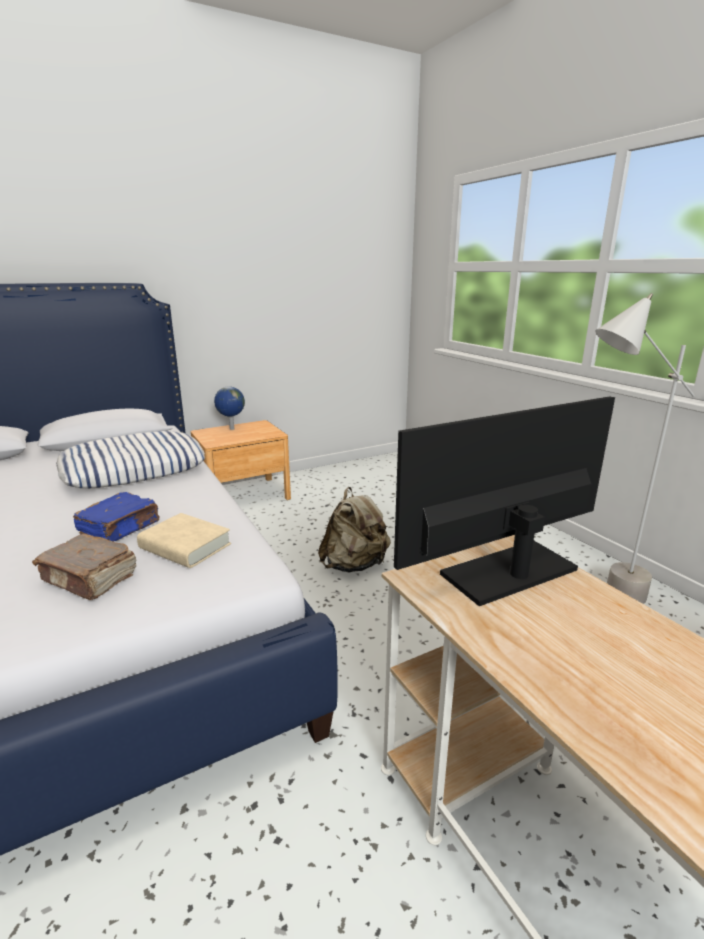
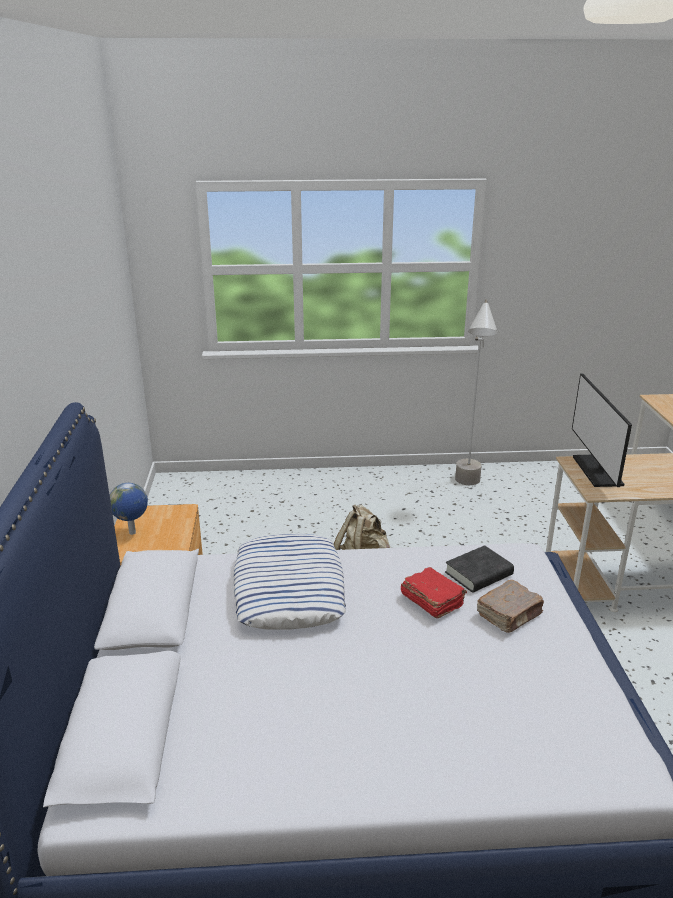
camera: 65 degrees left, 5 degrees up
(121, 528) = (431, 601): blue book -> red book
(185, 546) = (478, 574): beige book -> black book

